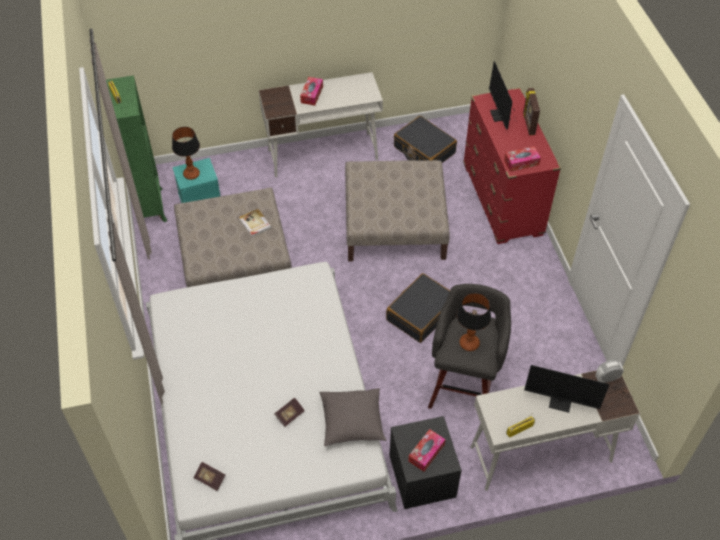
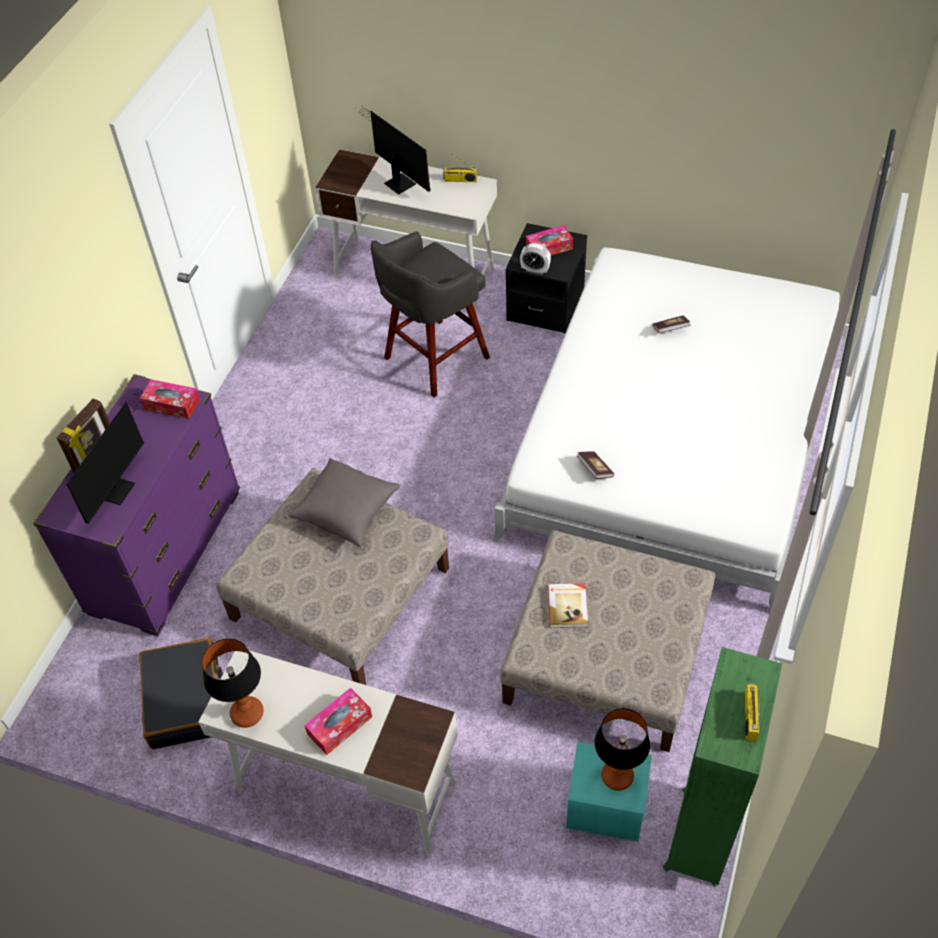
camera: 145 degrees left, 0 degrees up
(210, 479) = (790, 306): book -> book (594, 470)
(352, 423) = (606, 297): grey pillow -> grey pillow (347, 511)
(420, 313) = (412, 456): black suitcase -> none
(468, 343) = (437, 269): table lamp -> table lamp (247, 714)
(502, 200) = (166, 552): red dresser -> purple dresser
(606, 379) = (337, 182): alarm clock -> alarm clock (535, 270)

